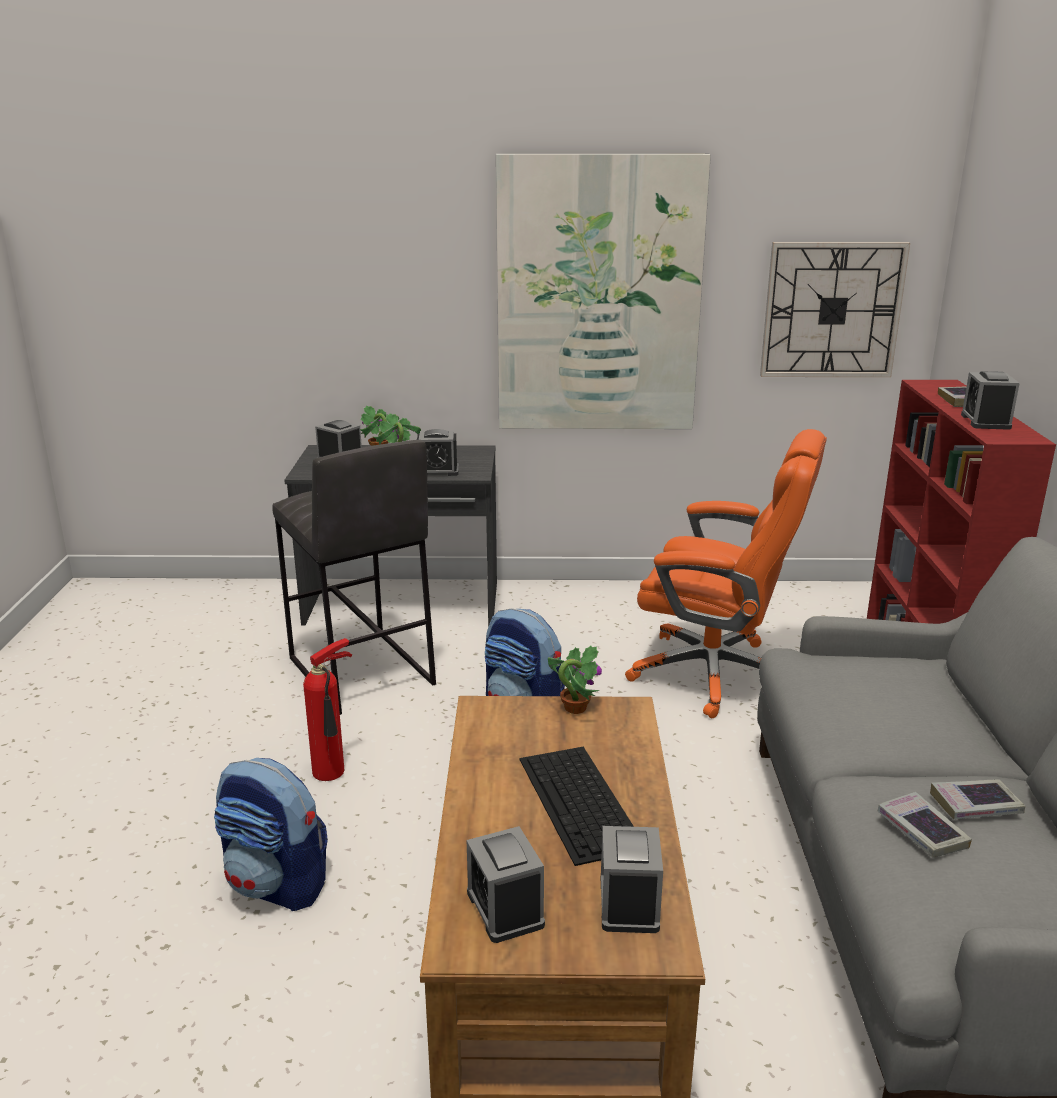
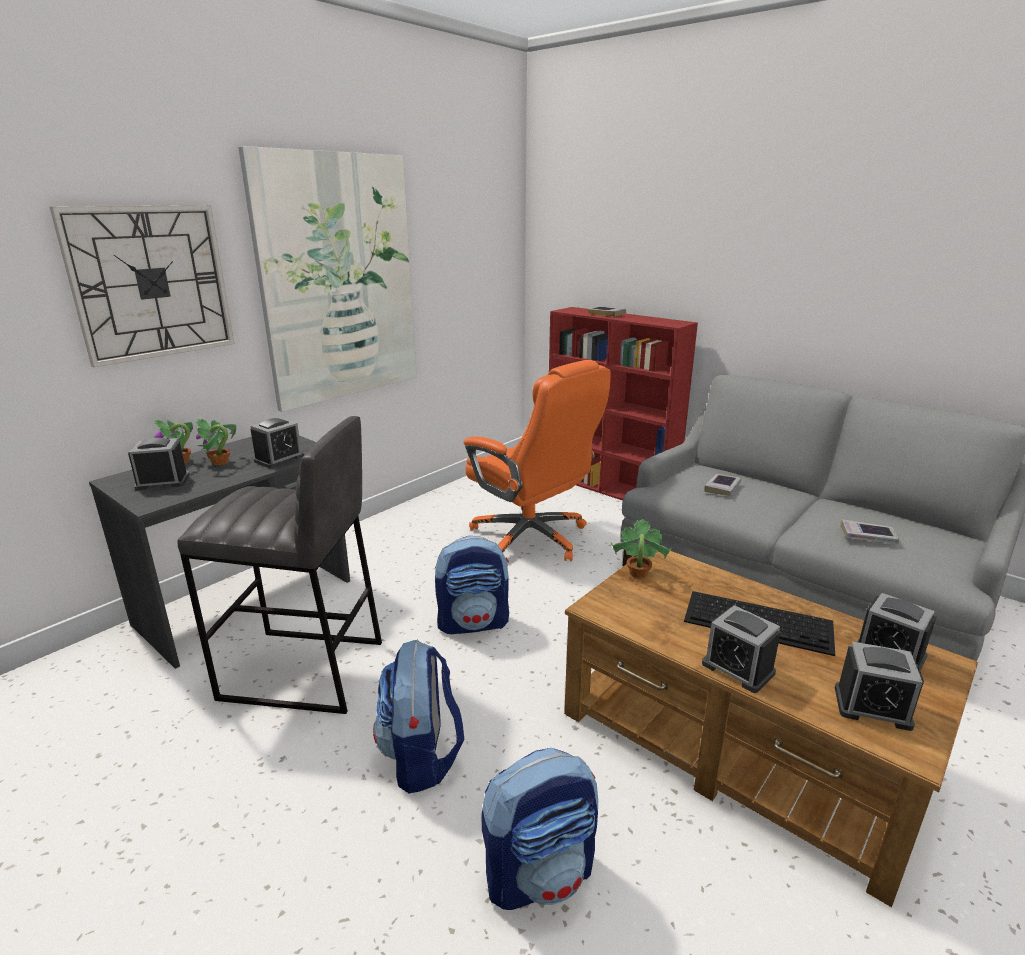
camera: 50 degrees left, 0 degrees up
(332, 772) = (422, 757): fire extinguisher -> backpack
(715, 674) = (531, 538): orange office chair -> orange office chair turned 75 degrees clockwise
(832, 310) = (478, 274): wall clock -> wall clock (151, 283)
(975, 805) = (852, 514): book -> book (722, 488)
(985, 421) = (645, 320): alarm clock -> alarm clock (738, 668)

